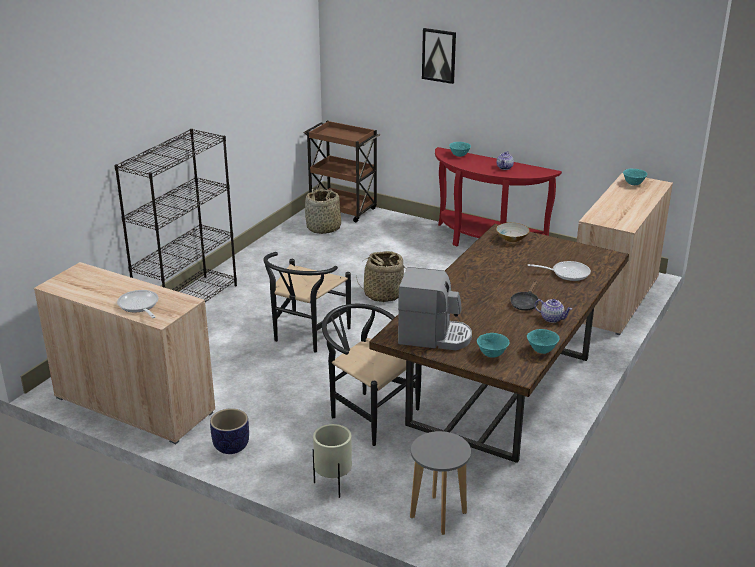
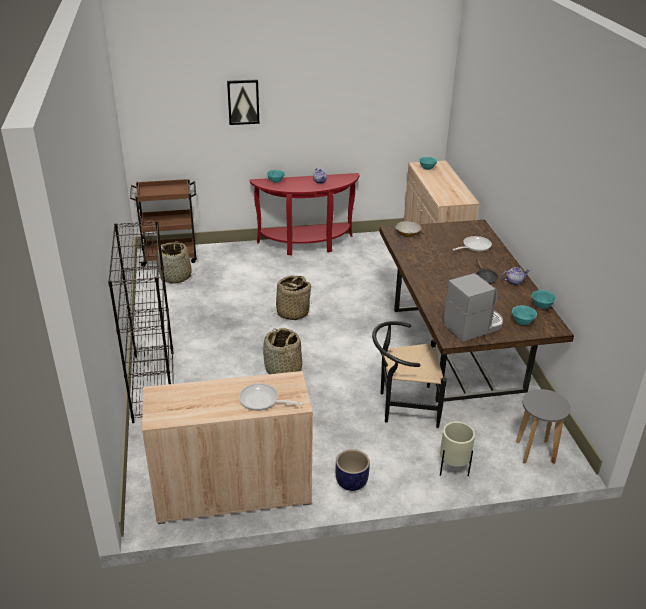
camera: 40 degrees left, 5 degrees up
(305, 336) = (283, 369): black chair -> basket

